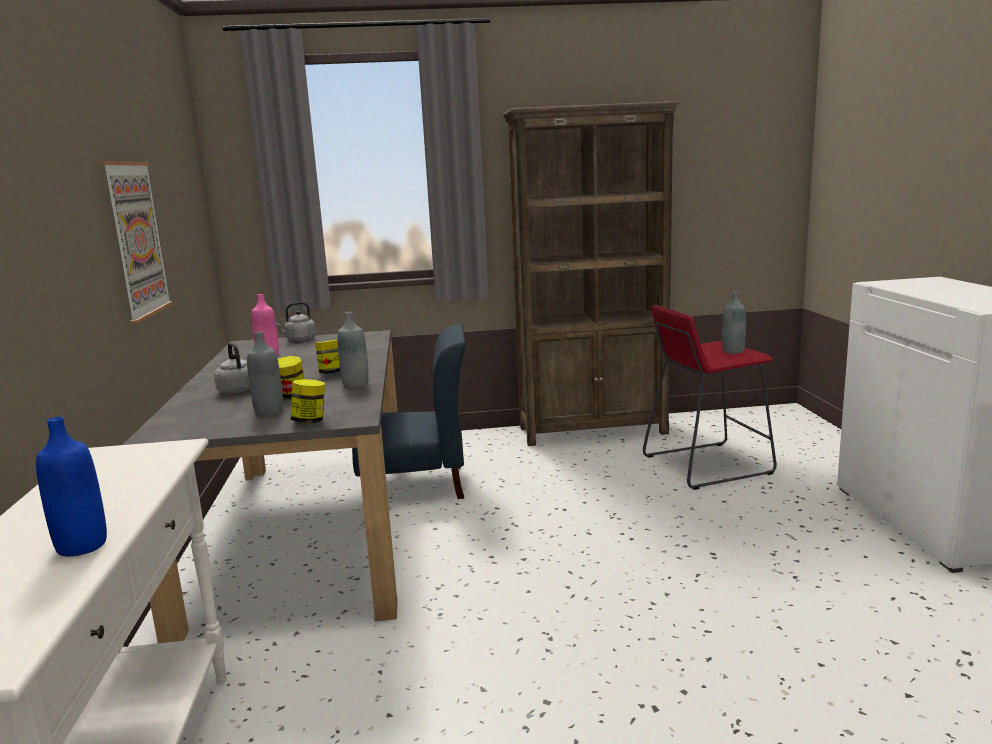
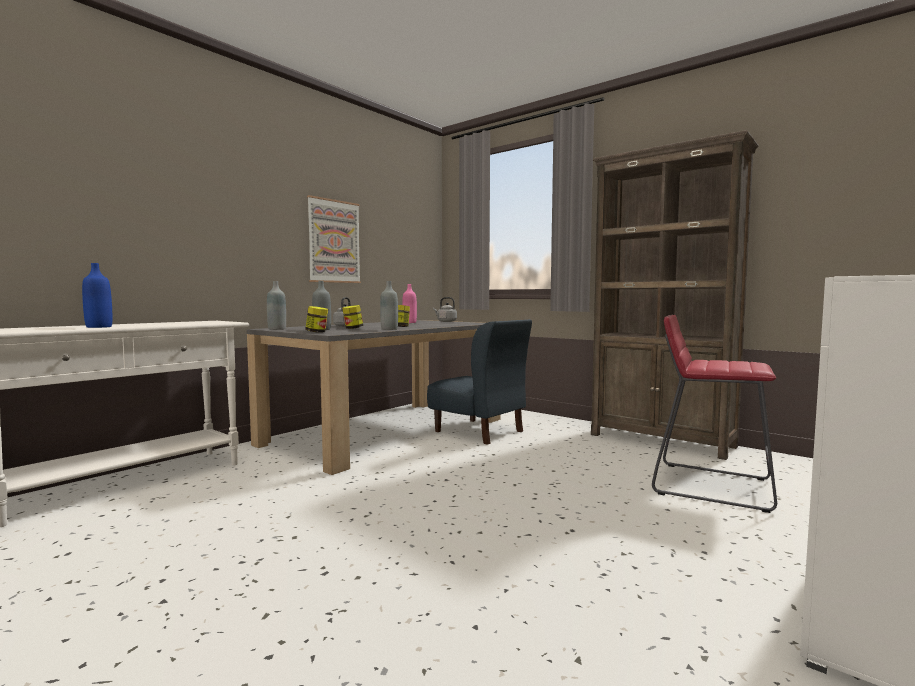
camera: 45 degrees right, 10 degrees down
(733, 351) = (737, 365): grey bottle -> grey bottle (277, 329)

